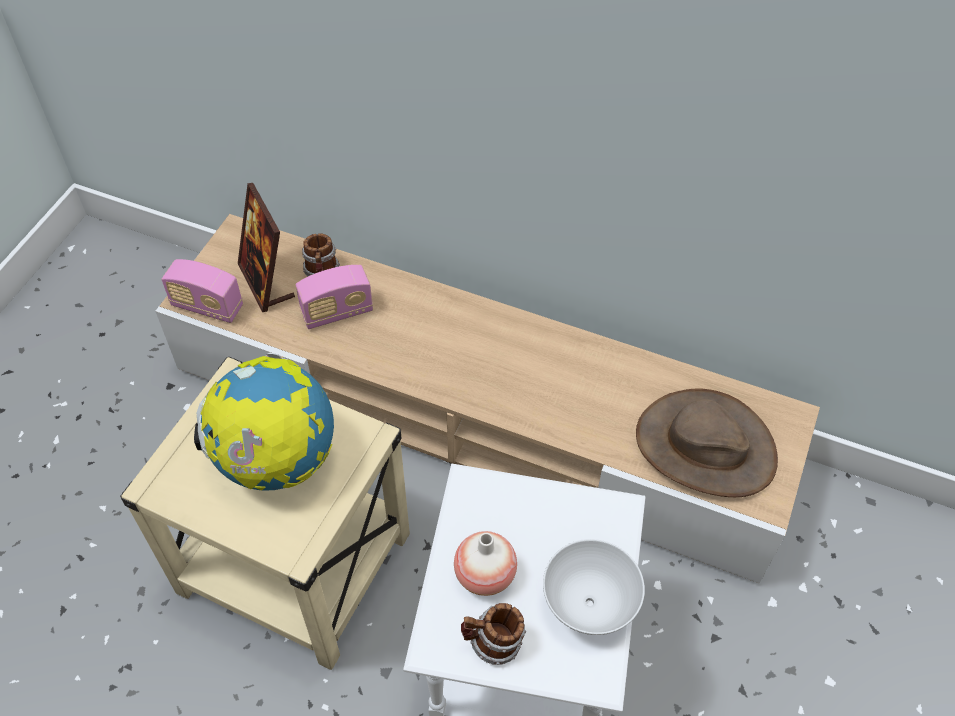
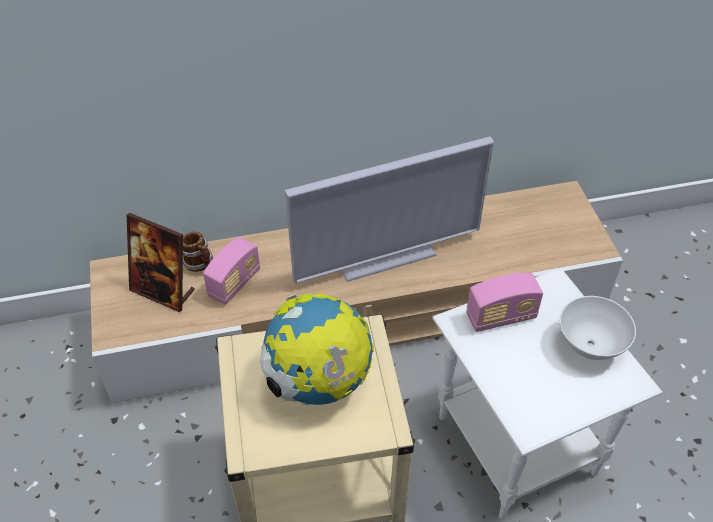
camera: 35 degrees left, 5 degrees down
(207, 306) = (132, 331): radio -> radio (501, 317)
(485, 574) = (517, 367): vase -> none
(492, 644) = (560, 403): mug -> none
(511, 370) = (385, 256): none -> television
(705, 447) = (538, 236): brown hat -> none

